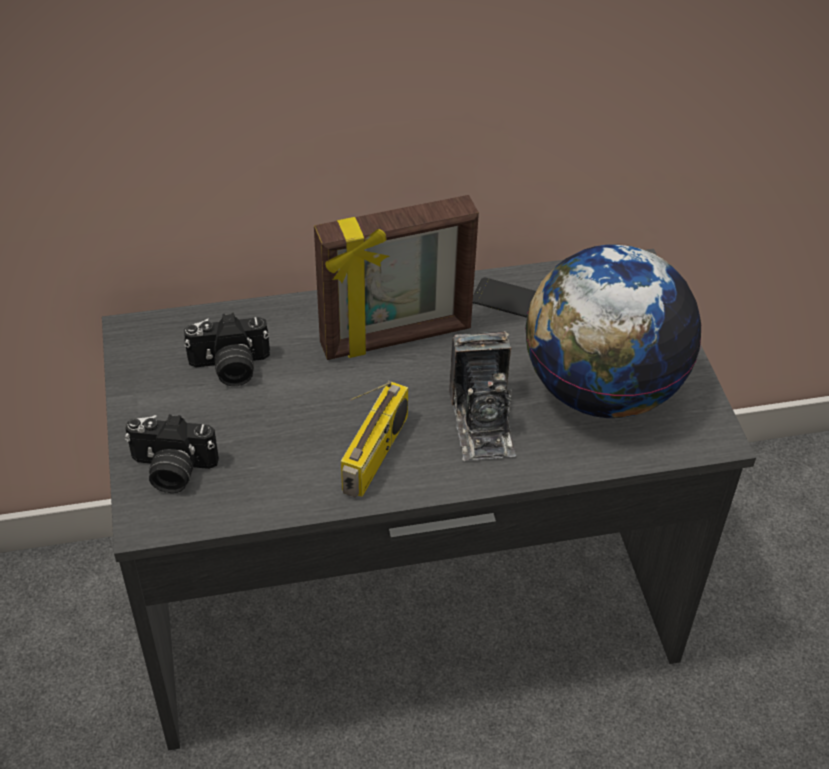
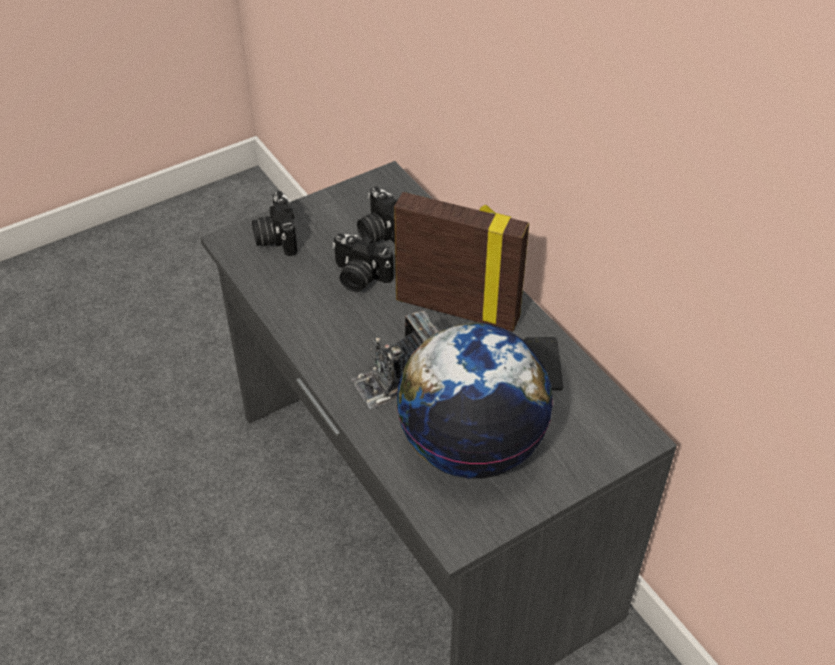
camera: 70 degrees right, 0 degrees up
(297, 408) = (359, 277): none -> camera
(376, 455) = (335, 331): radio -> none
(396, 338) = (458, 308): picture frame -> picture frame turned 150 degrees clockwise

